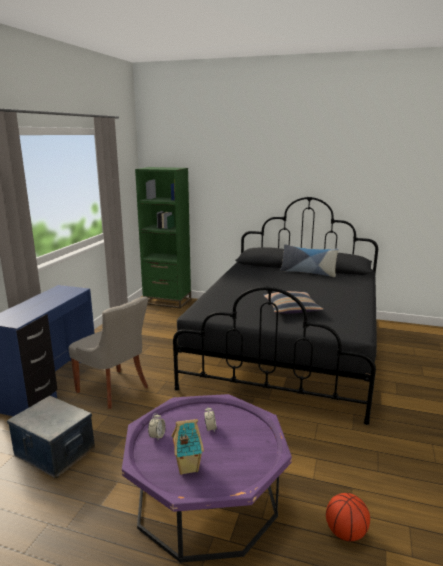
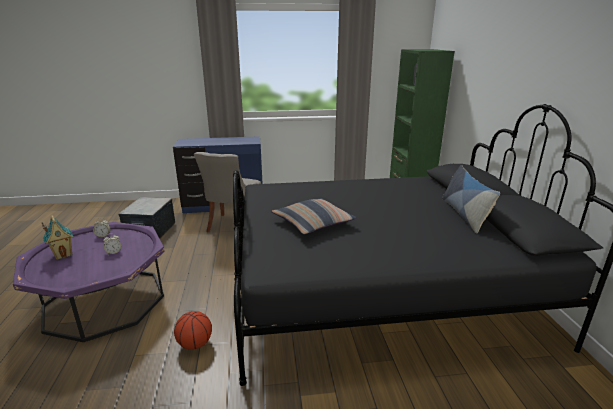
camera: 65 degrees right, 5 degrees up
(345, 533) = (57, 390): basketball -> basketball (195, 344)

